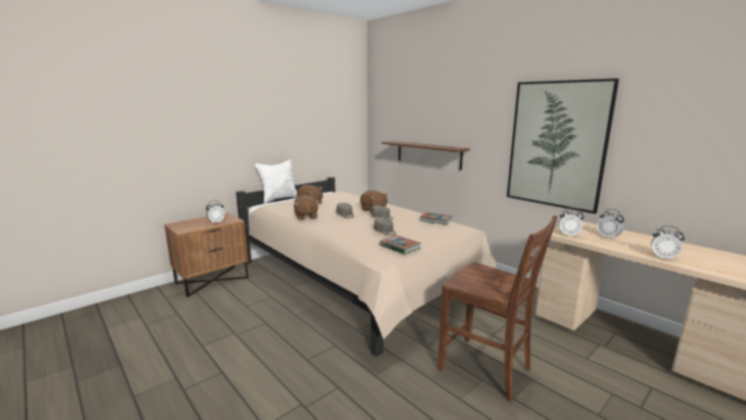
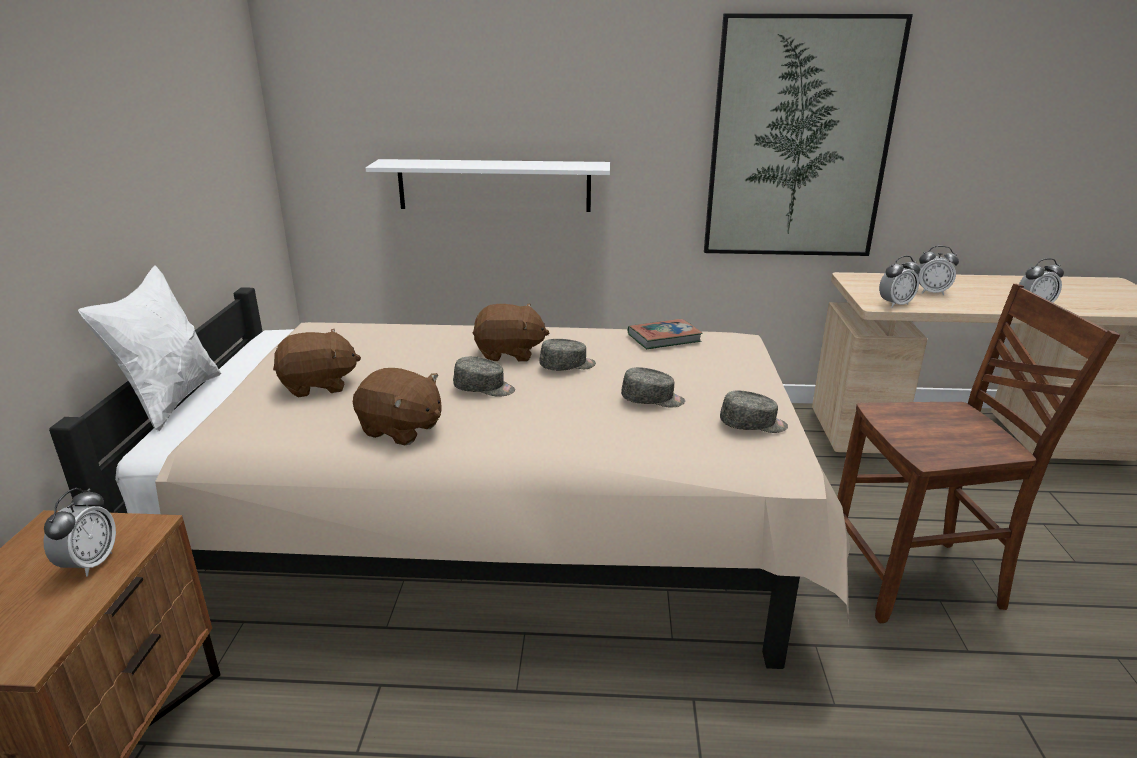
camera: 45 degrees left, 10 degrees up
(400, 247) = (753, 425): book -> grey cap
(428, 154) = (494, 185): brown shelf -> white shelf

